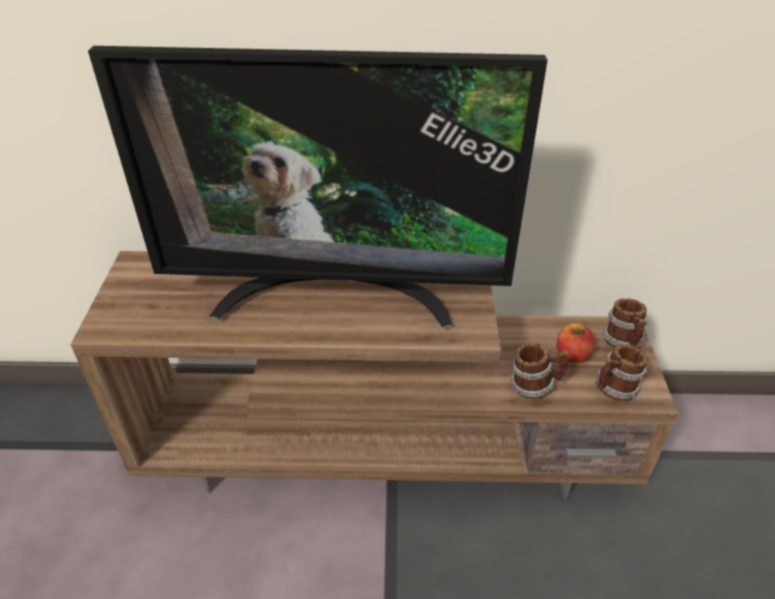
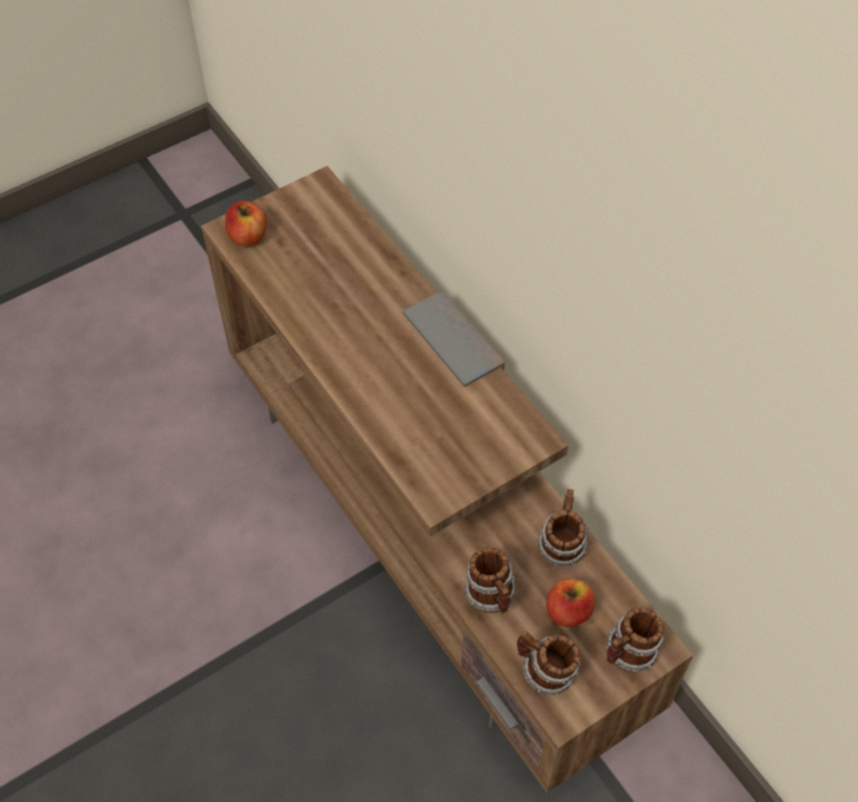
camera: 55 degrees right, 15 degrees up
(122, 321) = (248, 236): none -> apple
(335, 293) = (397, 356): television -> none
(517, 332) = (561, 544): none -> mug

